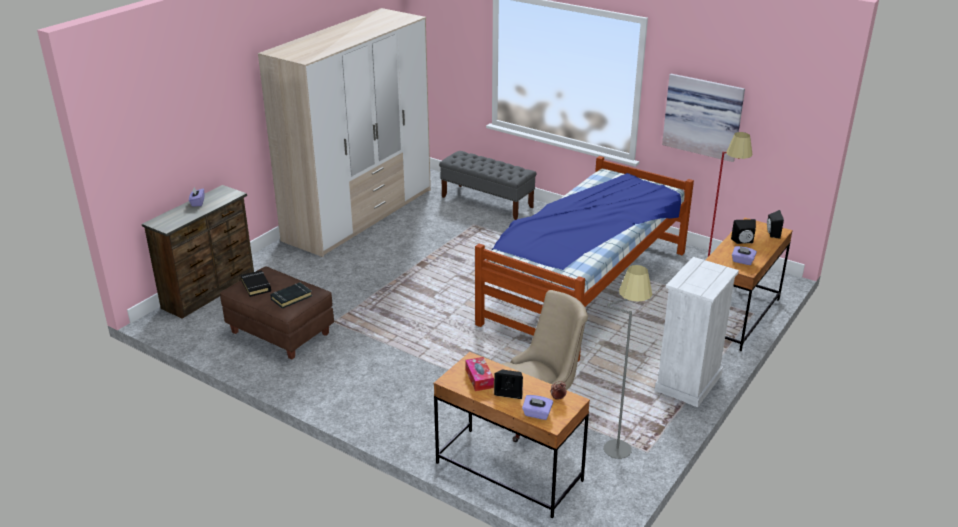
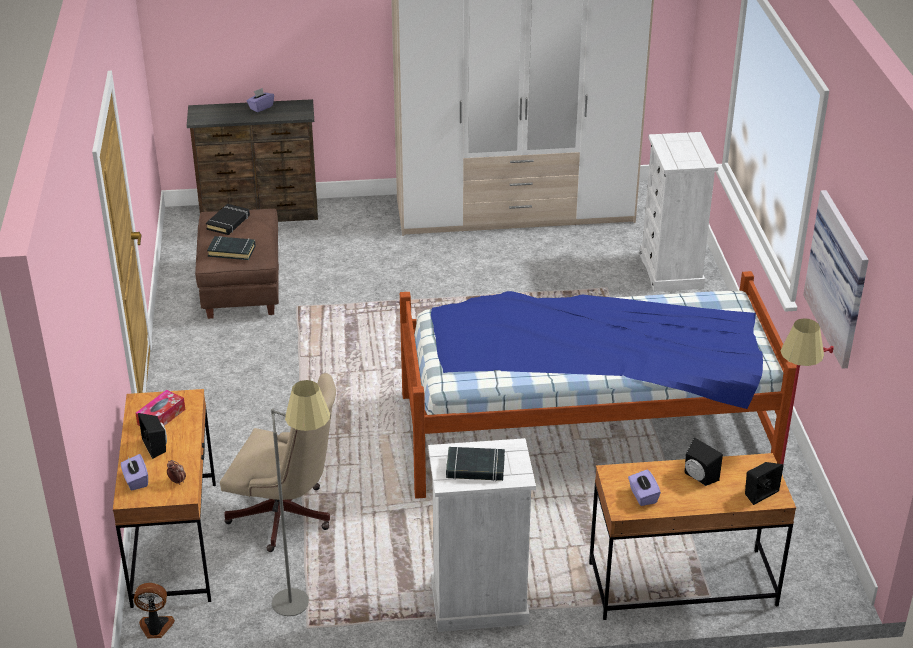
camera: 50 degrees right, 5 degrees up
(487, 202) = (671, 271): grey bench -> white dresser
(583, 515) = (155, 628): none -> fan
(704, 280) = (475, 468): none -> black book

